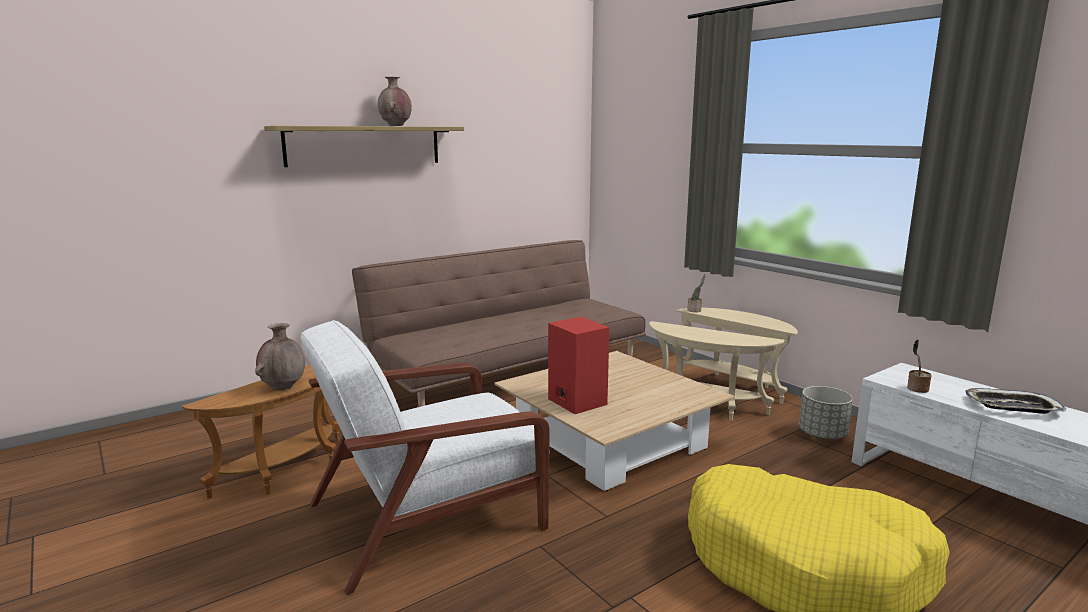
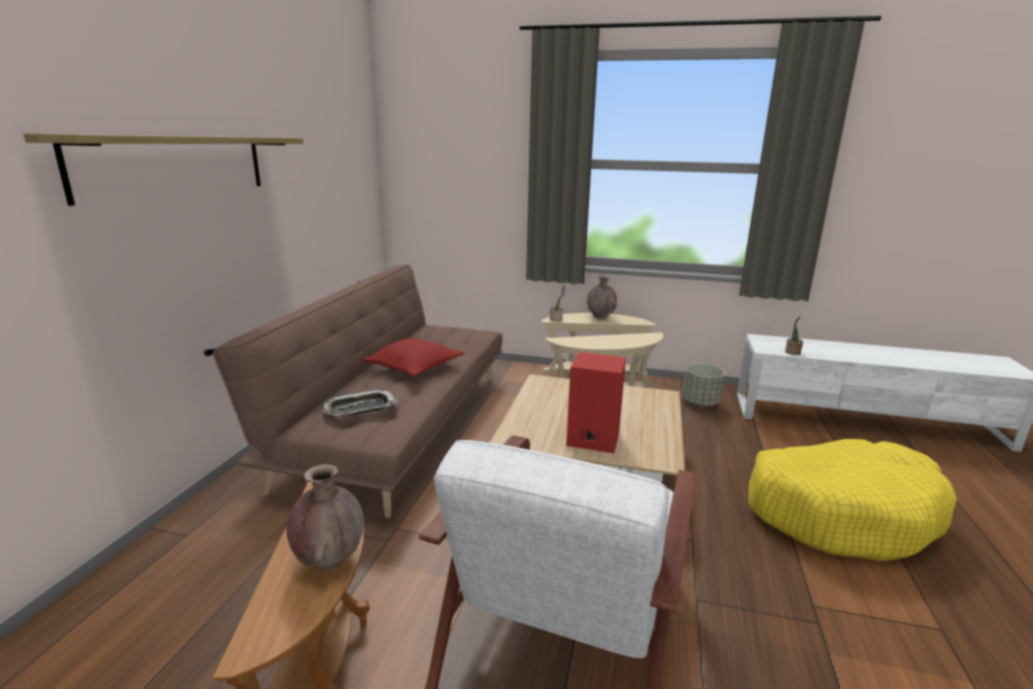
camera: 40 degrees left, 5 degrees up
(396, 126) = (223, 136): brown vase -> brown vase (600, 317)
(519, 321) = (414, 367): none -> red pillow
(1012, 407) = (848, 351): tray -> tray (360, 409)

